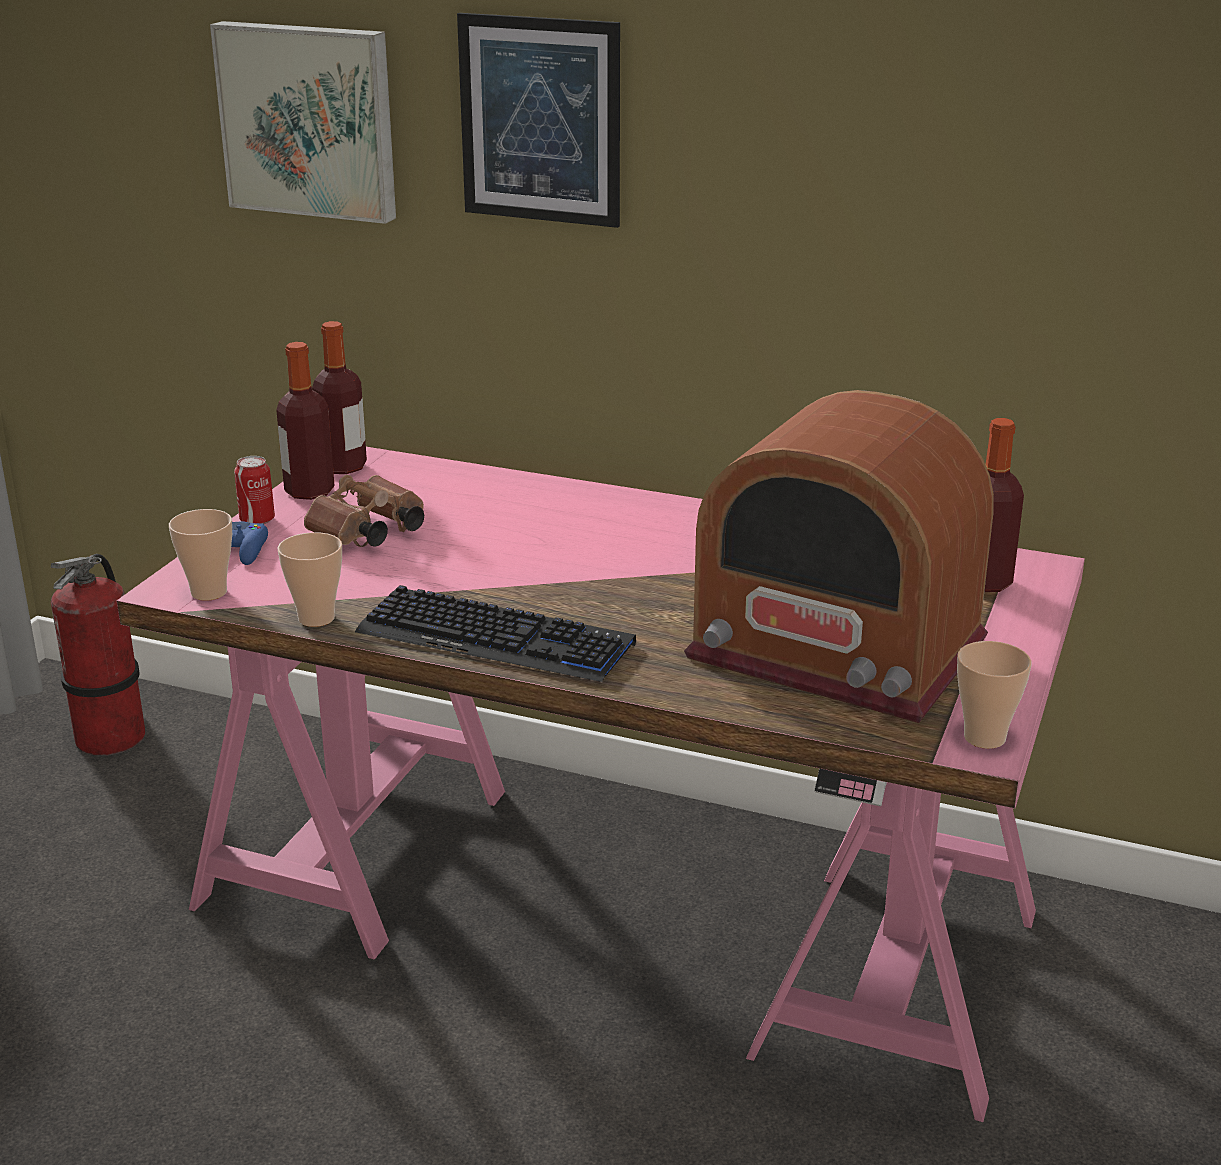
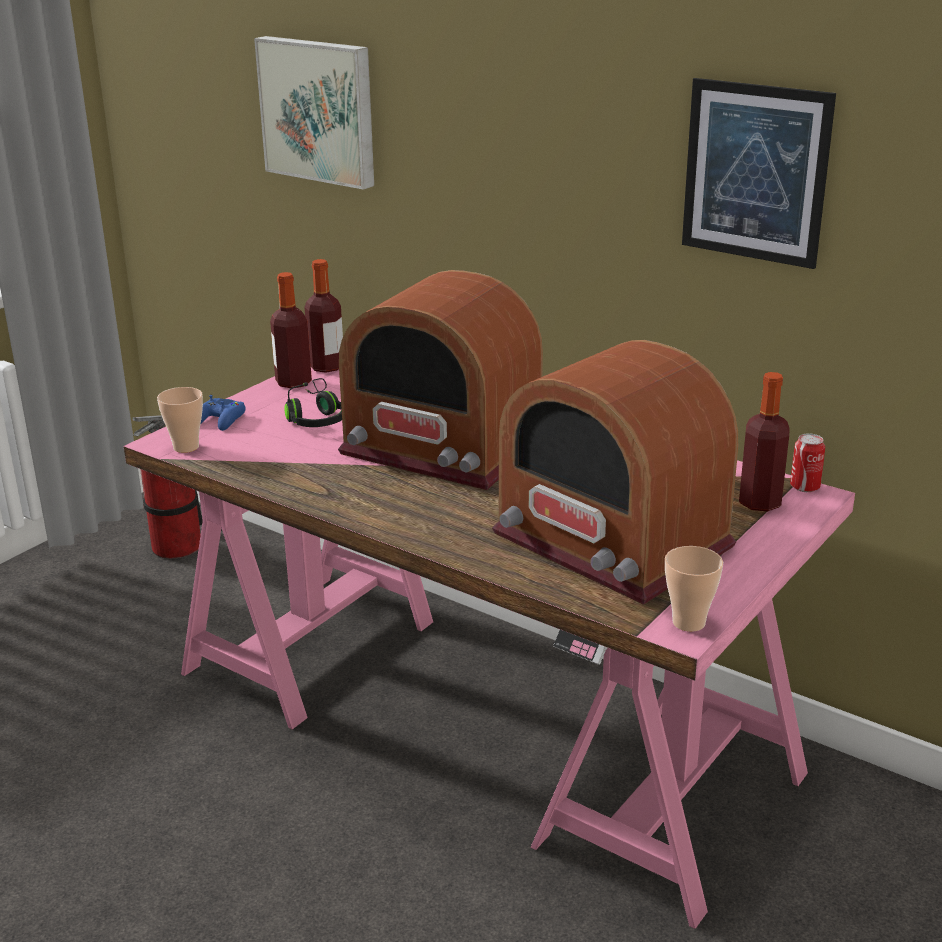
camera: 15 degrees right, 0 degrees up
(257, 520) = (246, 399): can -> can (804, 487)
(316, 618) = (248, 473): cup -> none
(367, 534) = (316, 417): brown binoculars -> black headphones
(496, 639) = (364, 503): keyboard -> none
(540, 120) = (469, 118): picture -> picture (755, 172)
(558, 556) = (443, 447): none -> radio

